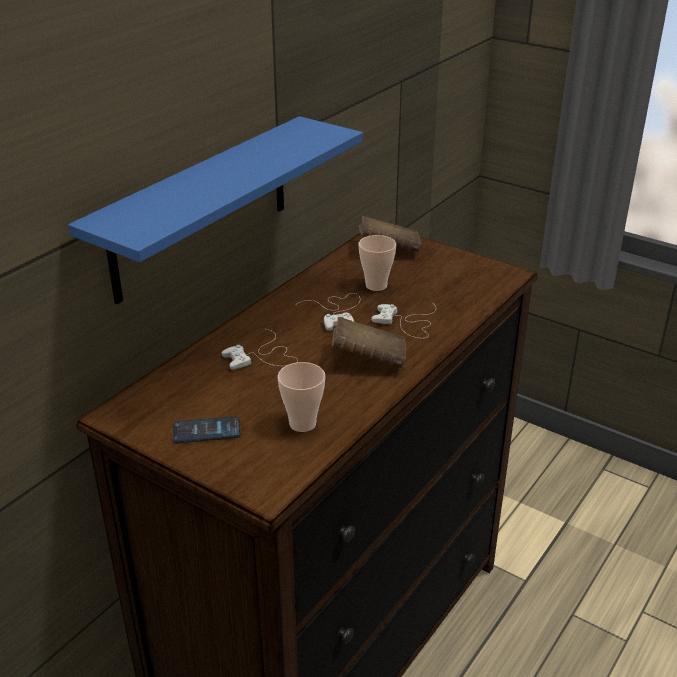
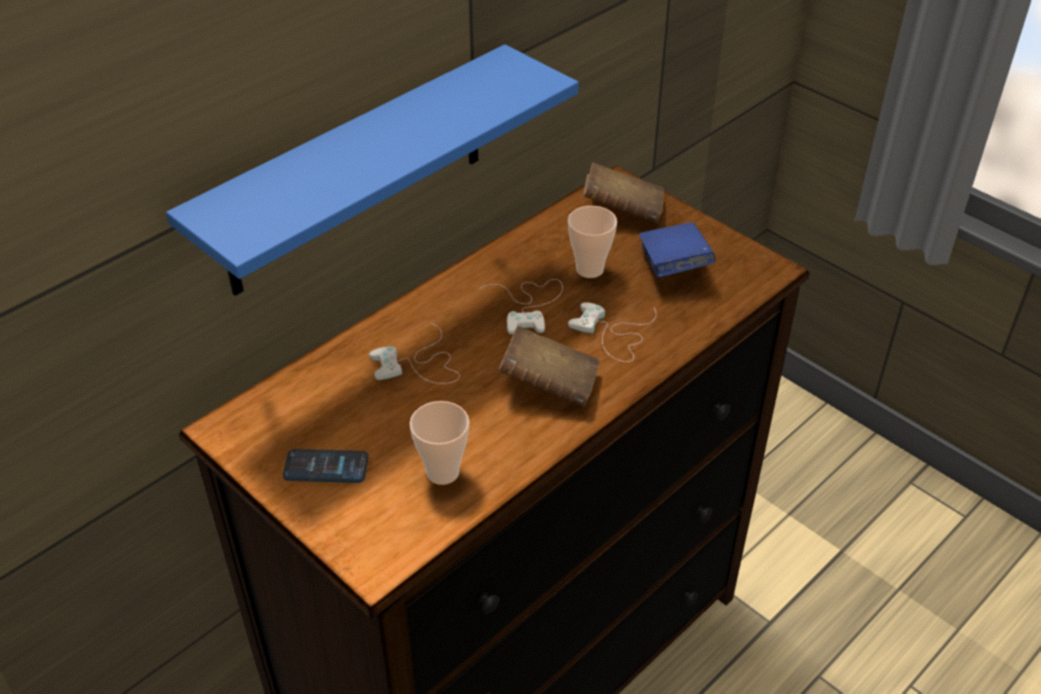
camera: 10 degrees right, 10 degrees up
(438, 278) = (673, 266): none -> blue book

